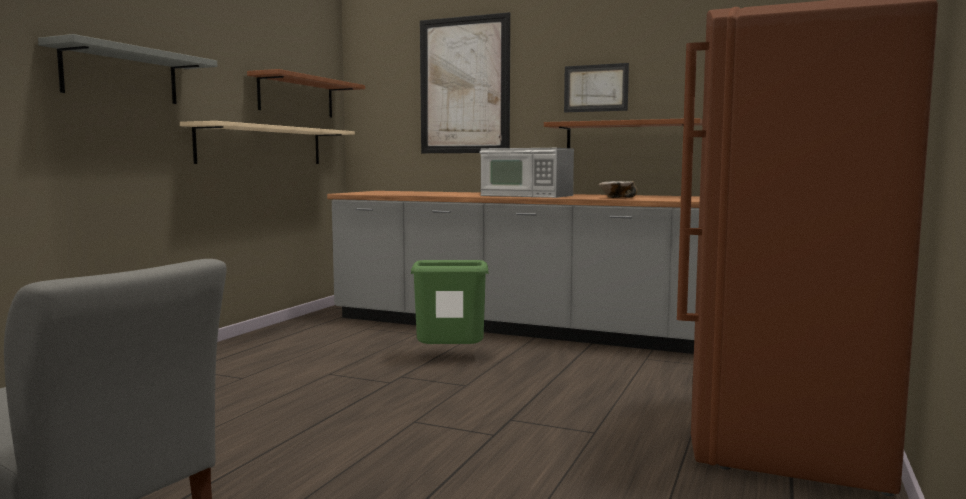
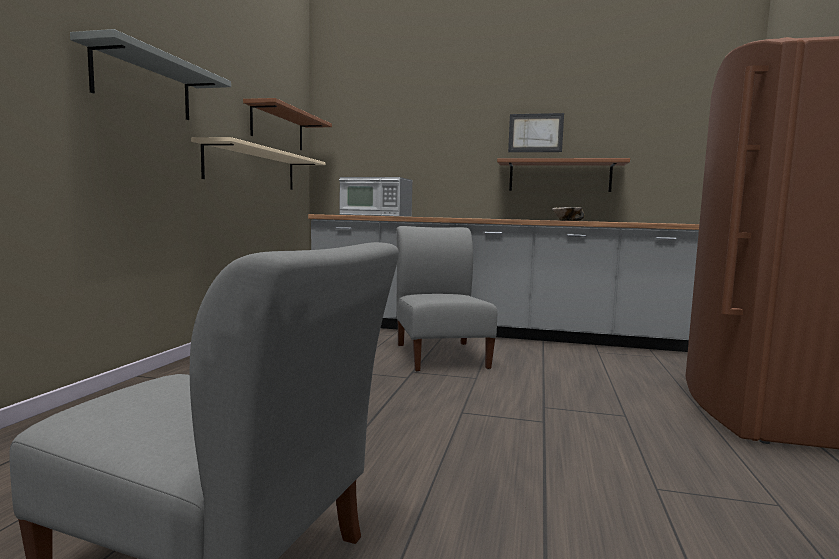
camera: 10 degrees left, 0 degrees up
(451, 358) = (440, 355): green trash can -> grey chair
(464, 85) = (420, 127): picture -> none
(526, 195) = (487, 218): microwave -> microwave (375, 215)

